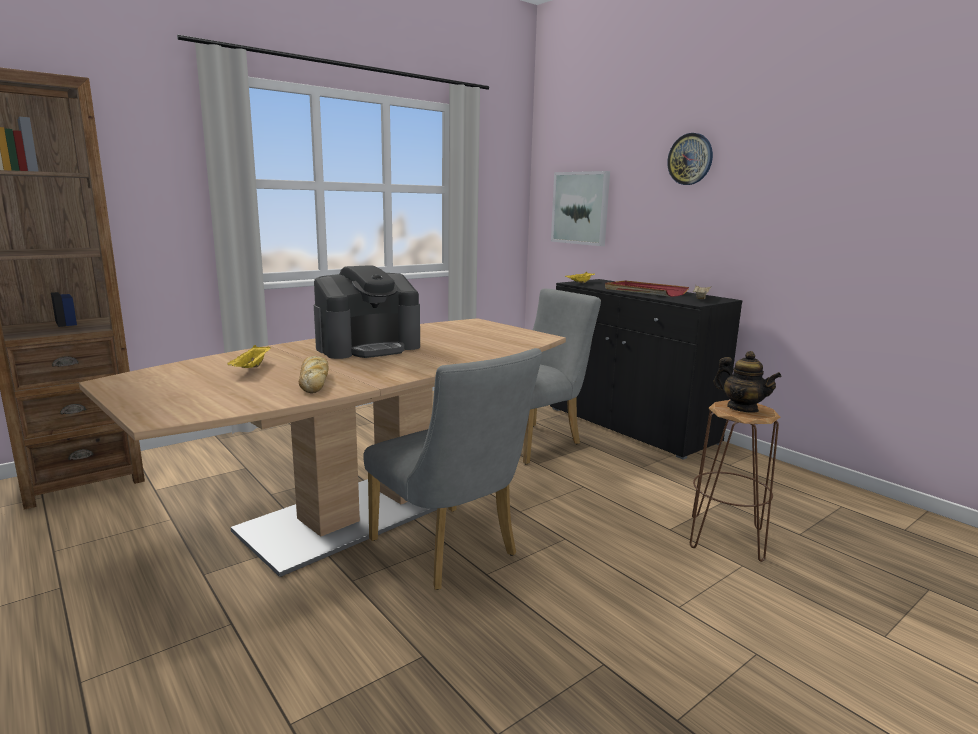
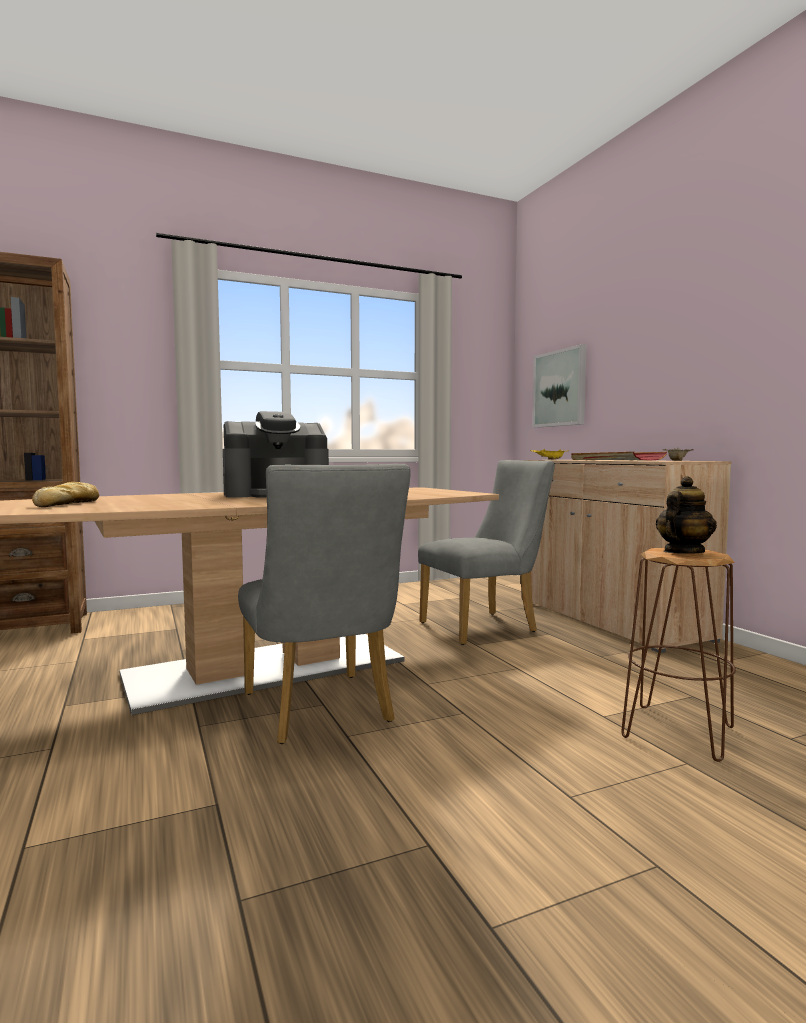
camera: 15 degrees right, 10 degrees down
(252, 368) = (141, 499): yellow tray -> none
(314, 381) = (182, 503): bread -> bread (68, 503)
(630, 425) = (608, 619): black cabinet -> beige cabinet
(690, 159) = (665, 314): wall clock -> none
(742, 408) = (683, 552): teapot -> teapot turned 105 degrees counterclockwise

